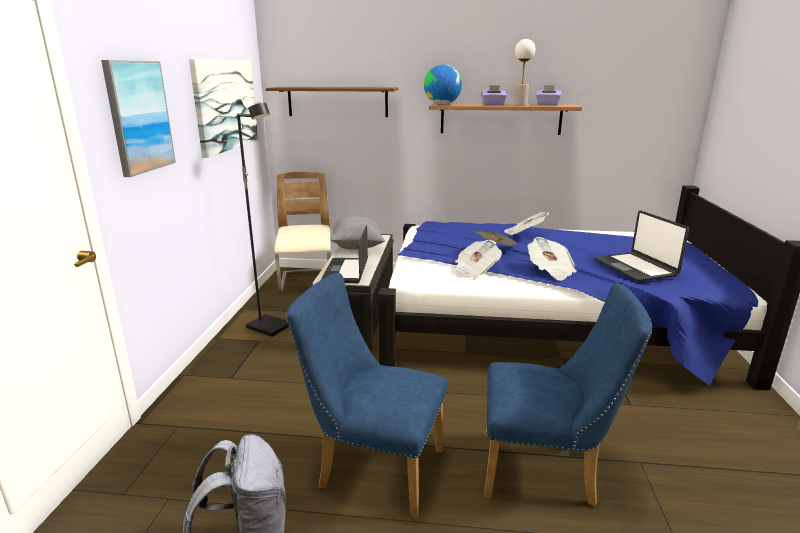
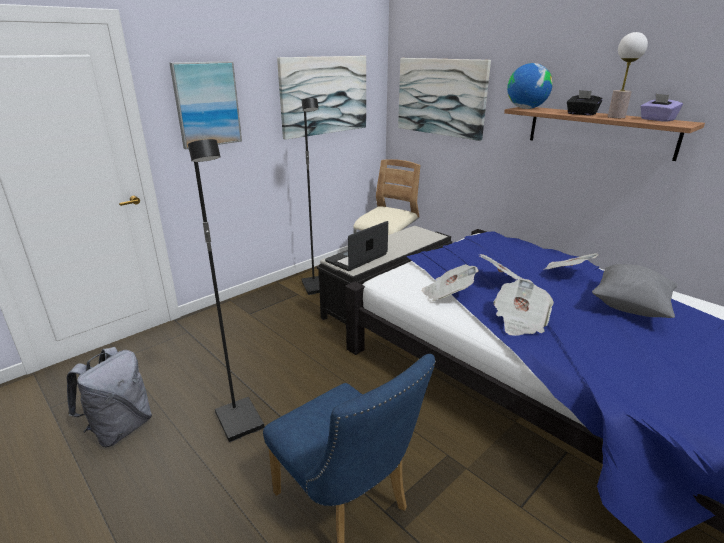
camera: 40 degrees right, 5 degrees up
(337, 101) = (441, 97): brown shelf -> picture
(357, 247) = (401, 239): grey pillow -> grey pillow (630, 307)
(372, 467) = (241, 421): blue chair -> black floor lamp
(493, 105) = (581, 114): purple tissue box -> black tissue box
(635, 268) = (634, 357): laptop -> none

